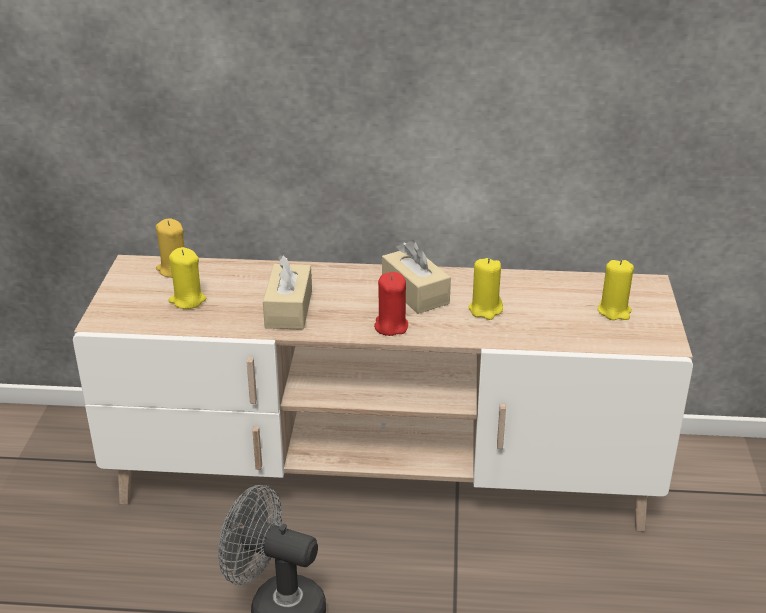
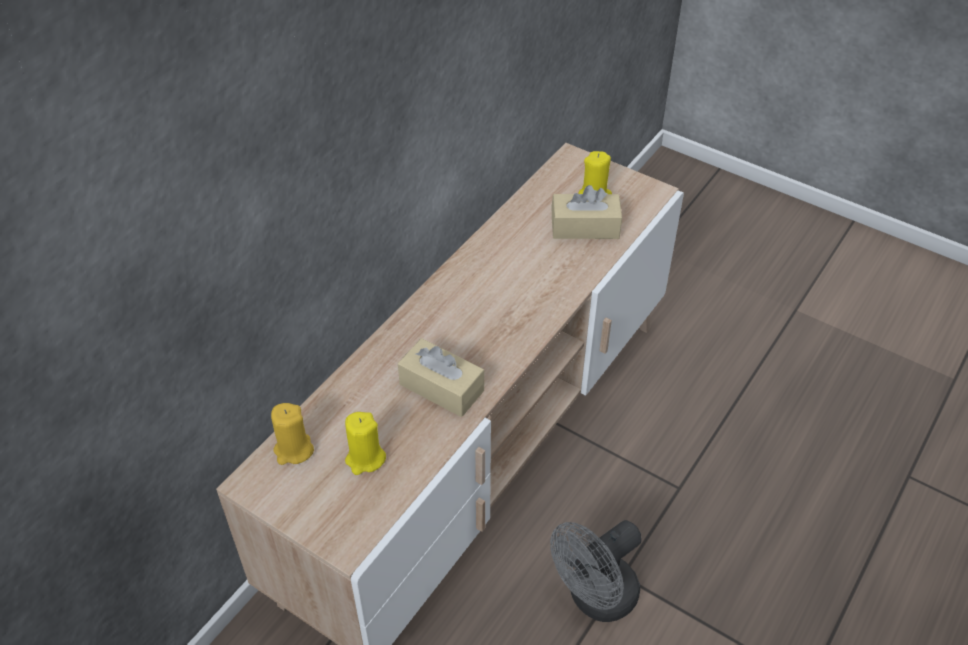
camera: 60 degrees left, 15 degrees up
(391, 326) = (521, 330): red candle -> none
(415, 292) = (480, 292): beige tissue box -> beige tissue box (585, 227)
(485, 310) = (539, 262): yellow candle -> none

